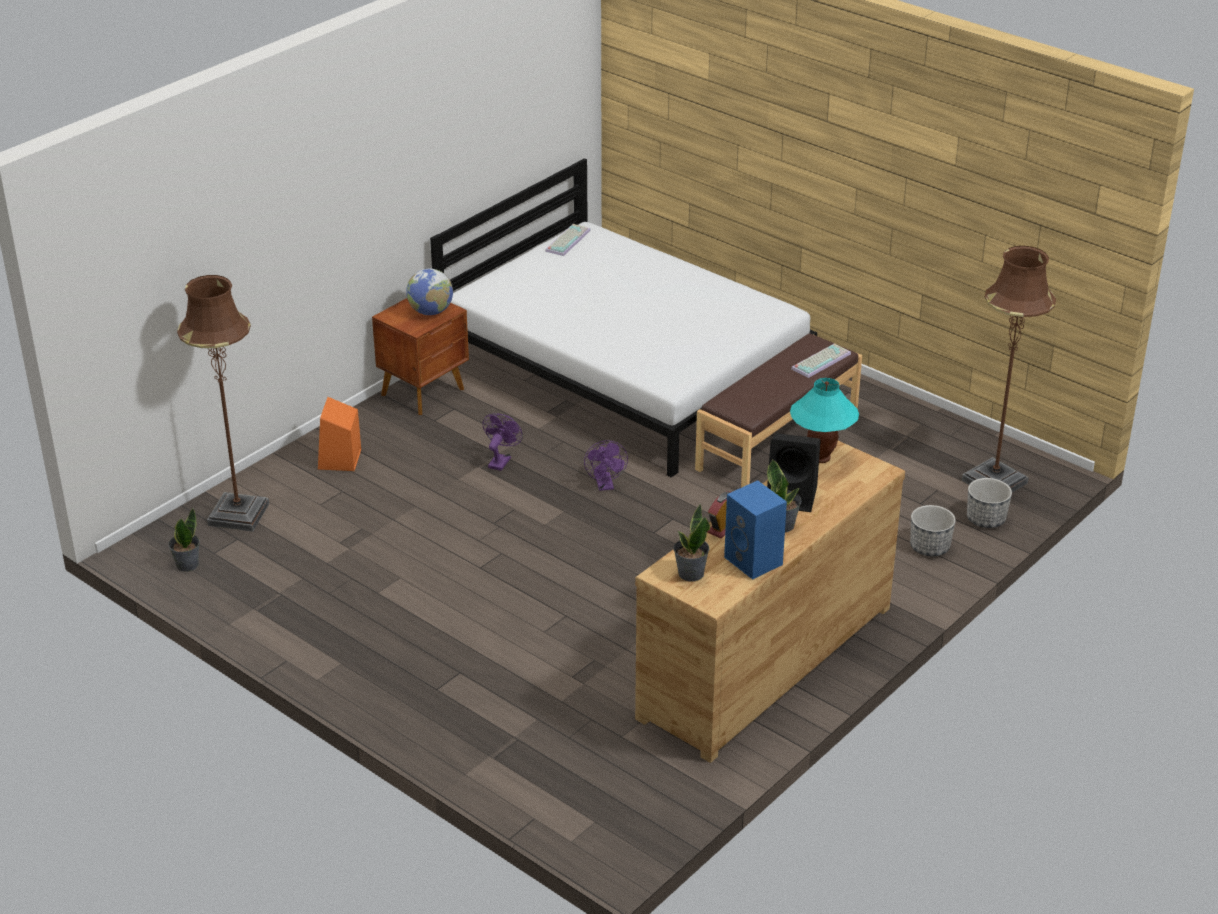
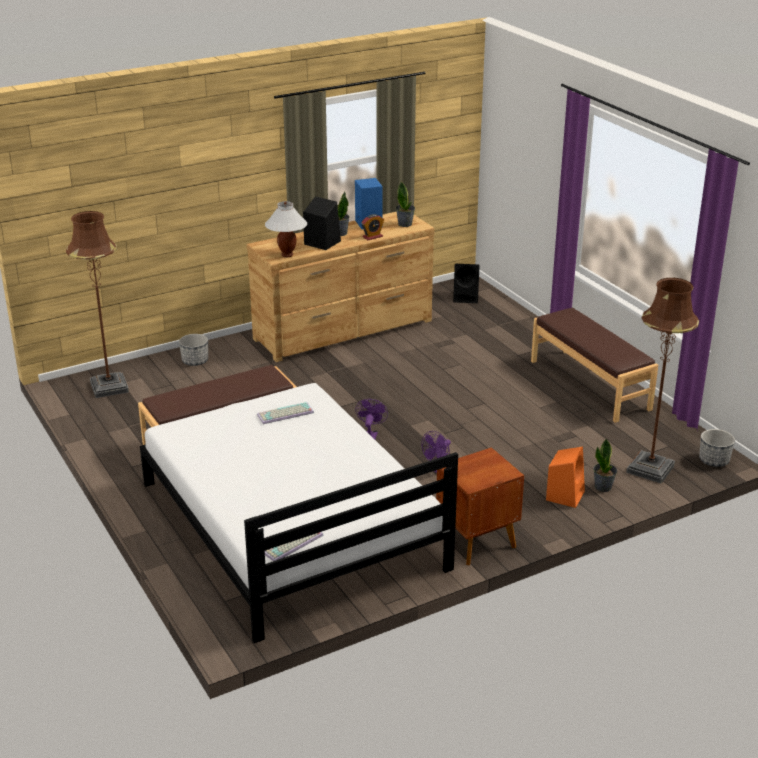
camera: 160 degrees left, 5 degrees down
(187, 564) = (688, 442): potted plant -> potted plant (603, 487)
(333, 635) = (590, 385): none -> brown bench
(430, 312) = (469, 468): globe -> none
(602, 801) = (466, 297): none -> black speaker
(820, 458) = (287, 255): turquoise table lamp -> white table lamp
(821, 360) = (177, 396): keyboard -> keyboard (285, 414)
(985, 519) = (143, 368): planter -> planter (714, 461)

